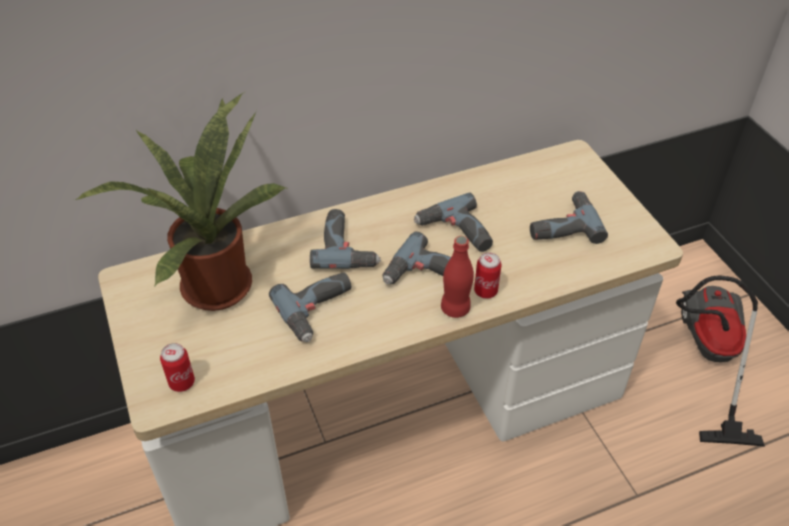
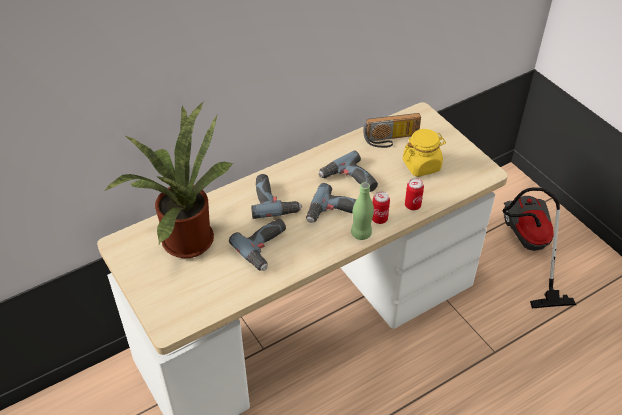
camera: 10 degrees left, 0 degrees up
(182, 382) = (182, 310): can -> can (412, 205)
(455, 308) = (361, 233): red bottle -> green bottle
(526, 185) = (391, 140): none -> radio
(561, 224) = (421, 165): power drill -> yellow jar

